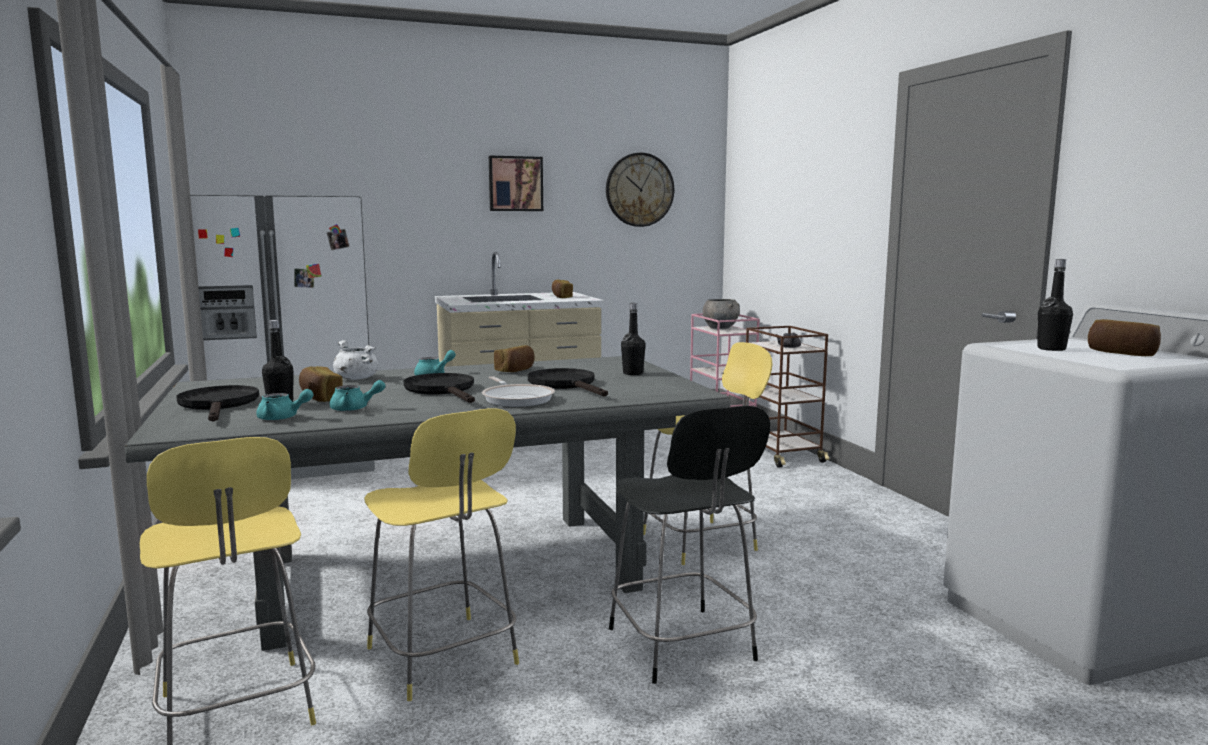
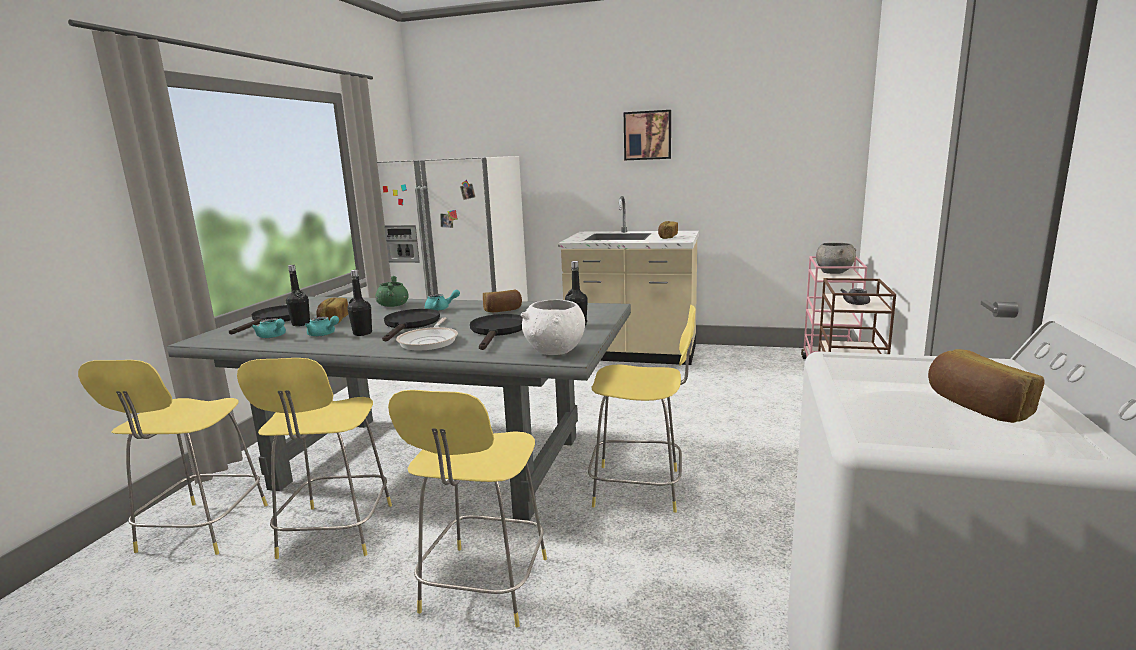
camera: 35 degrees right, 5 degrees up
(356, 378) = (393, 305): white cooking pot -> green cooking pot
(639, 190) = (769, 133): wall clock -> none
(671, 391) = (555, 351): none -> white bowl
(683, 647) = (483, 588): black stool -> yellow stool
(1051, 349) = (892, 379): black bottle -> black bottle (362, 333)

